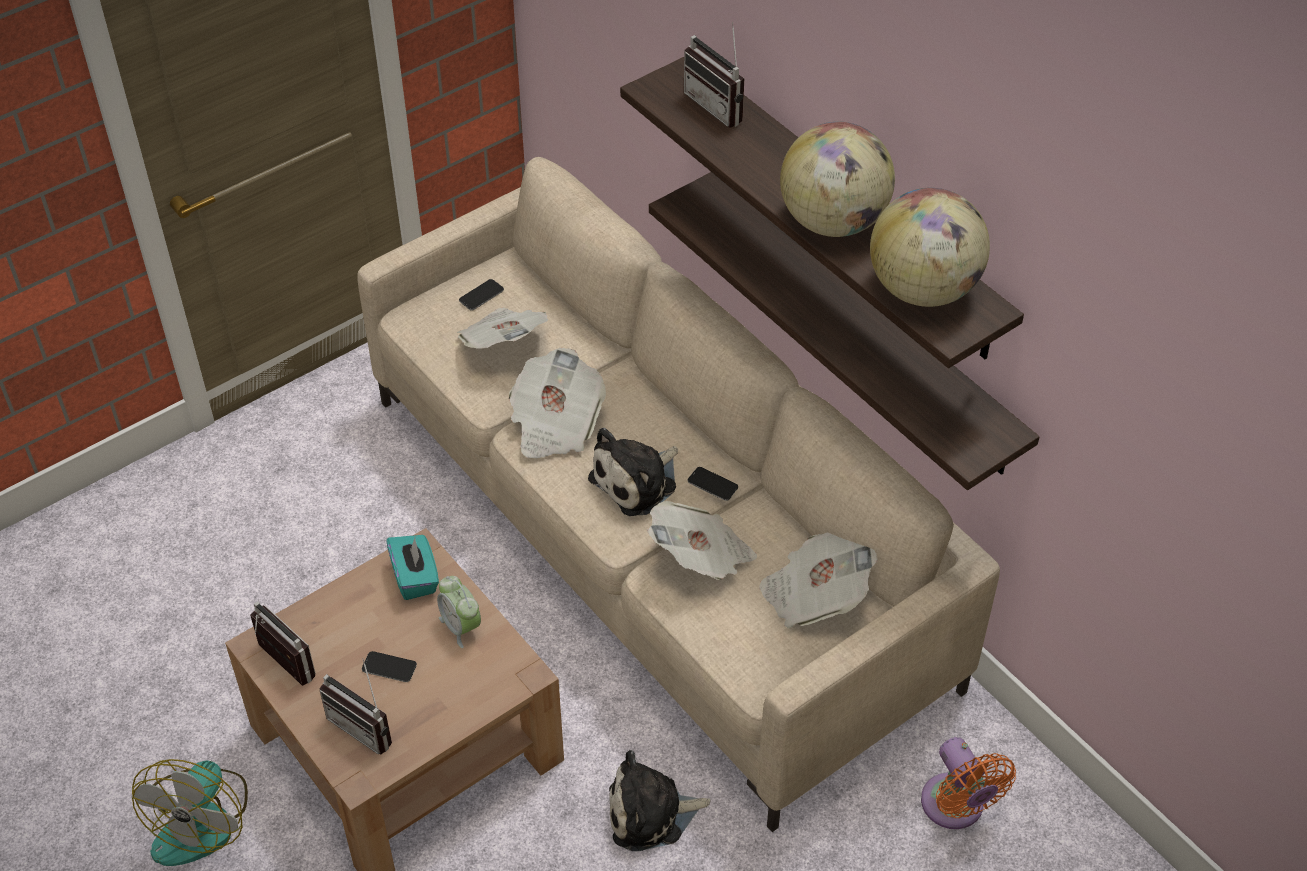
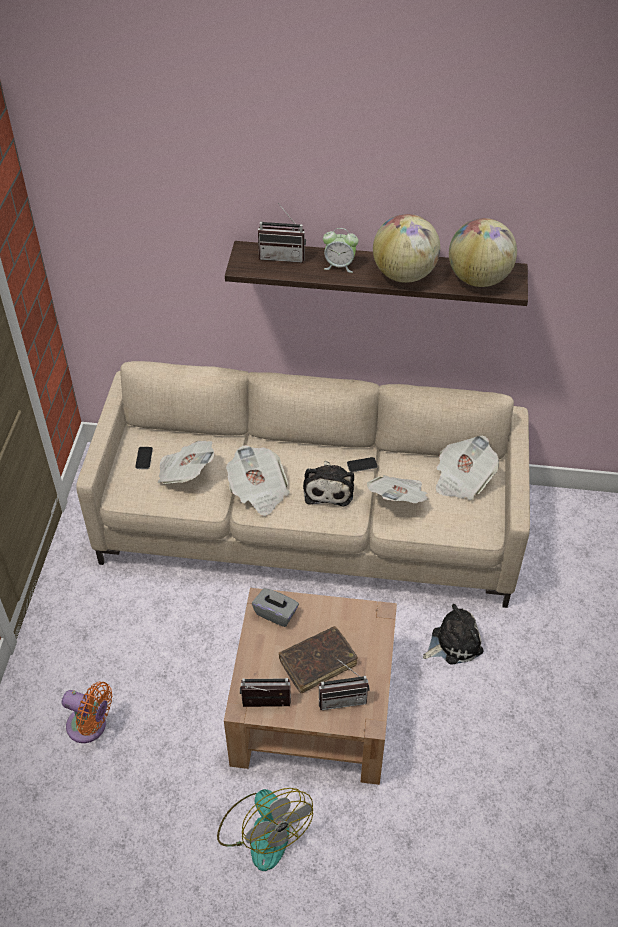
camera: 45 degrees left, 0 degrees up
(389, 667) = (318, 663): phone -> brown book
(415, 578) = (276, 613): turquoise tissue box -> grey tissue box
(461, 626) = (325, 617): alarm clock -> alarm clock (339, 265)
(651, 814) = (453, 643): plush toy -> plush toy turned 150 degrees counterclockwise
(863, 322) = (401, 330): shelf -> none
(955, 808) = (558, 538): orange fan -> orange fan (90, 726)

